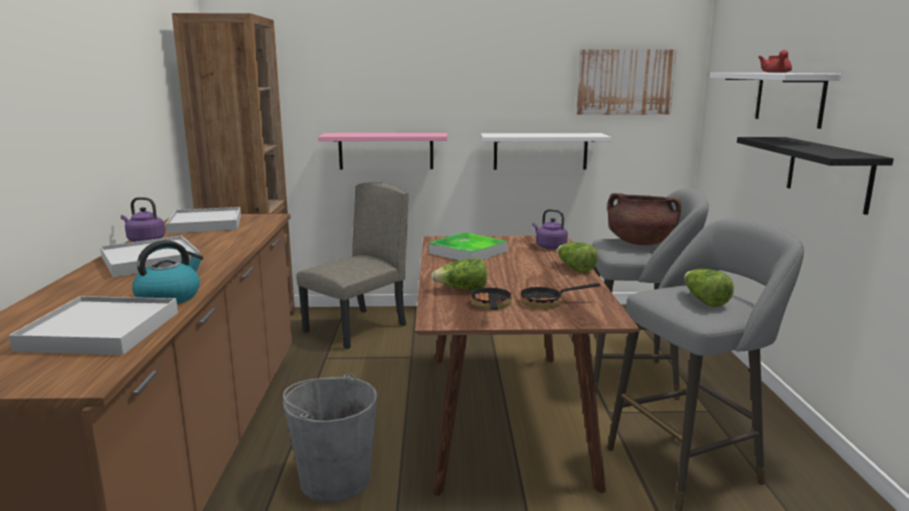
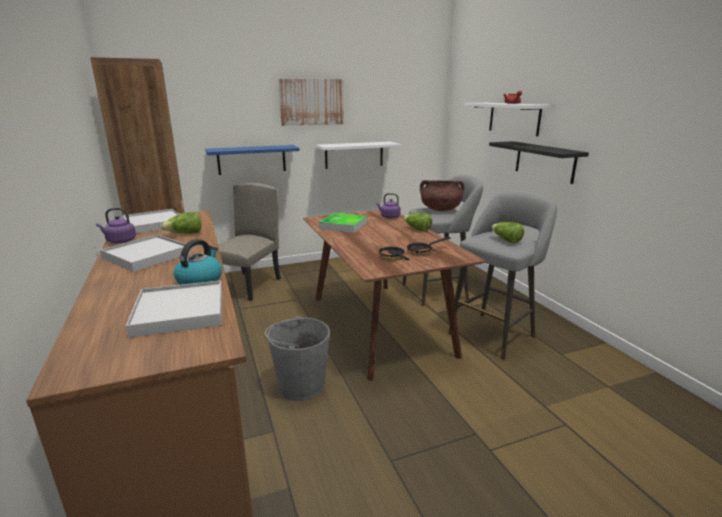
camera: 20 degrees left, 5 degrees up
(386, 151) = (252, 159): pink shelf -> blue shelf
(462, 289) = (365, 250): lettuce -> lettuce (185, 234)
(625, 82) = (402, 108): picture -> picture (312, 102)

